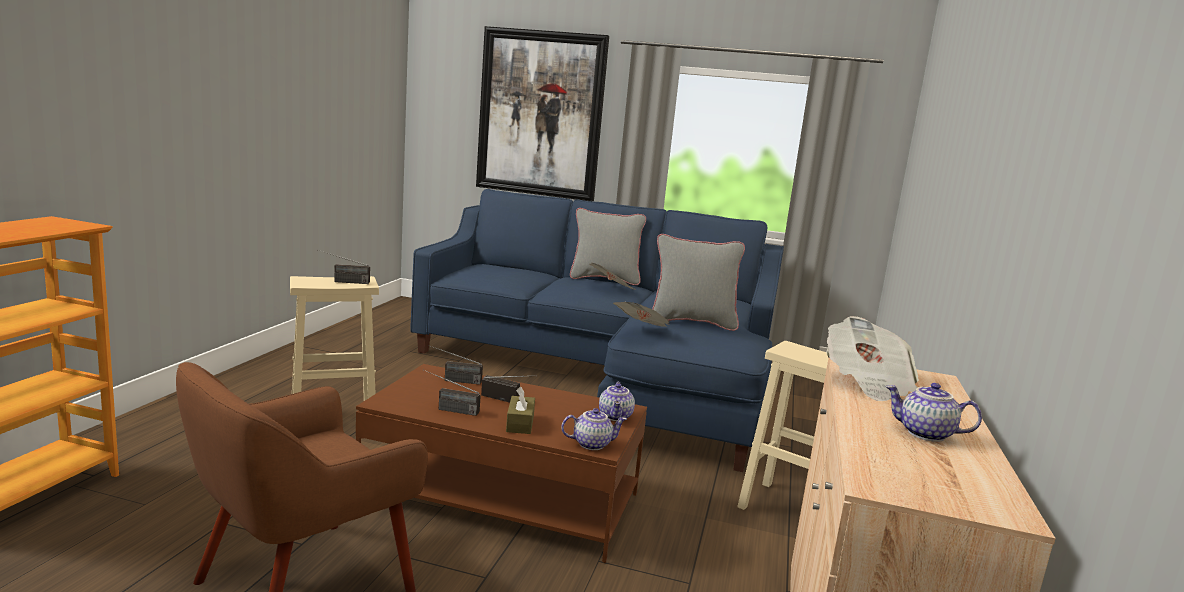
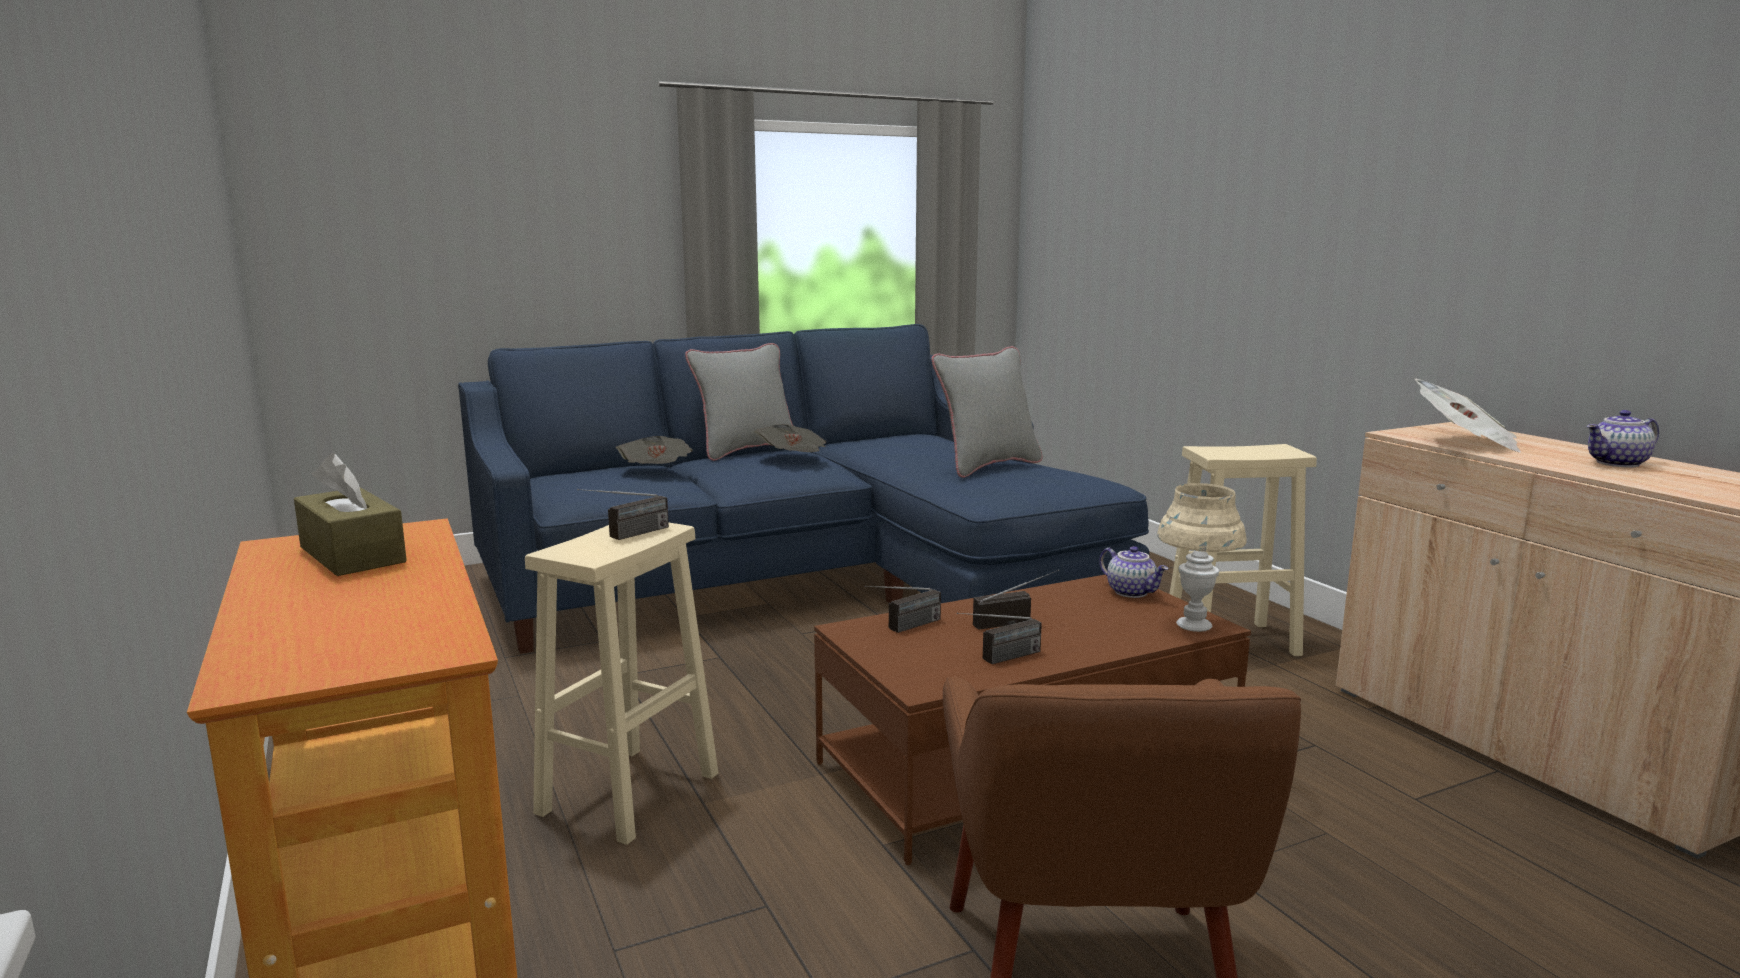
camera: 40 degrees left, 0 degrees up
(520, 423) = (1093, 638): brown tissue box -> brown tissue box (352, 555)
(540, 114) = (527, 211): picture -> none
(592, 444) = (1194, 625): teapot -> beige table lamp
(642, 330) = (985, 488): newspaper -> newspaper (656, 471)

